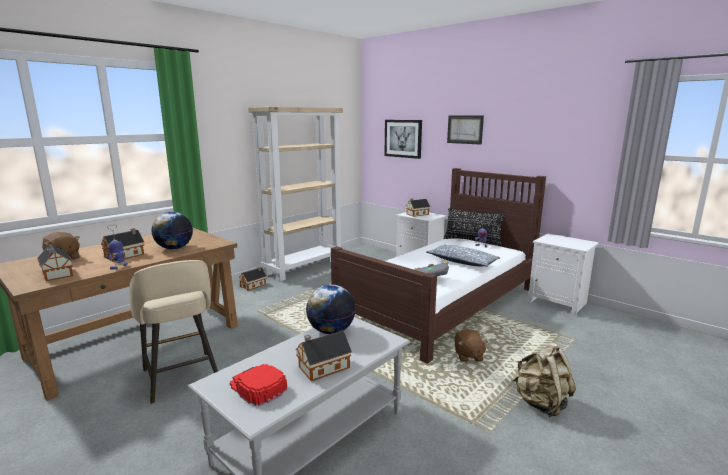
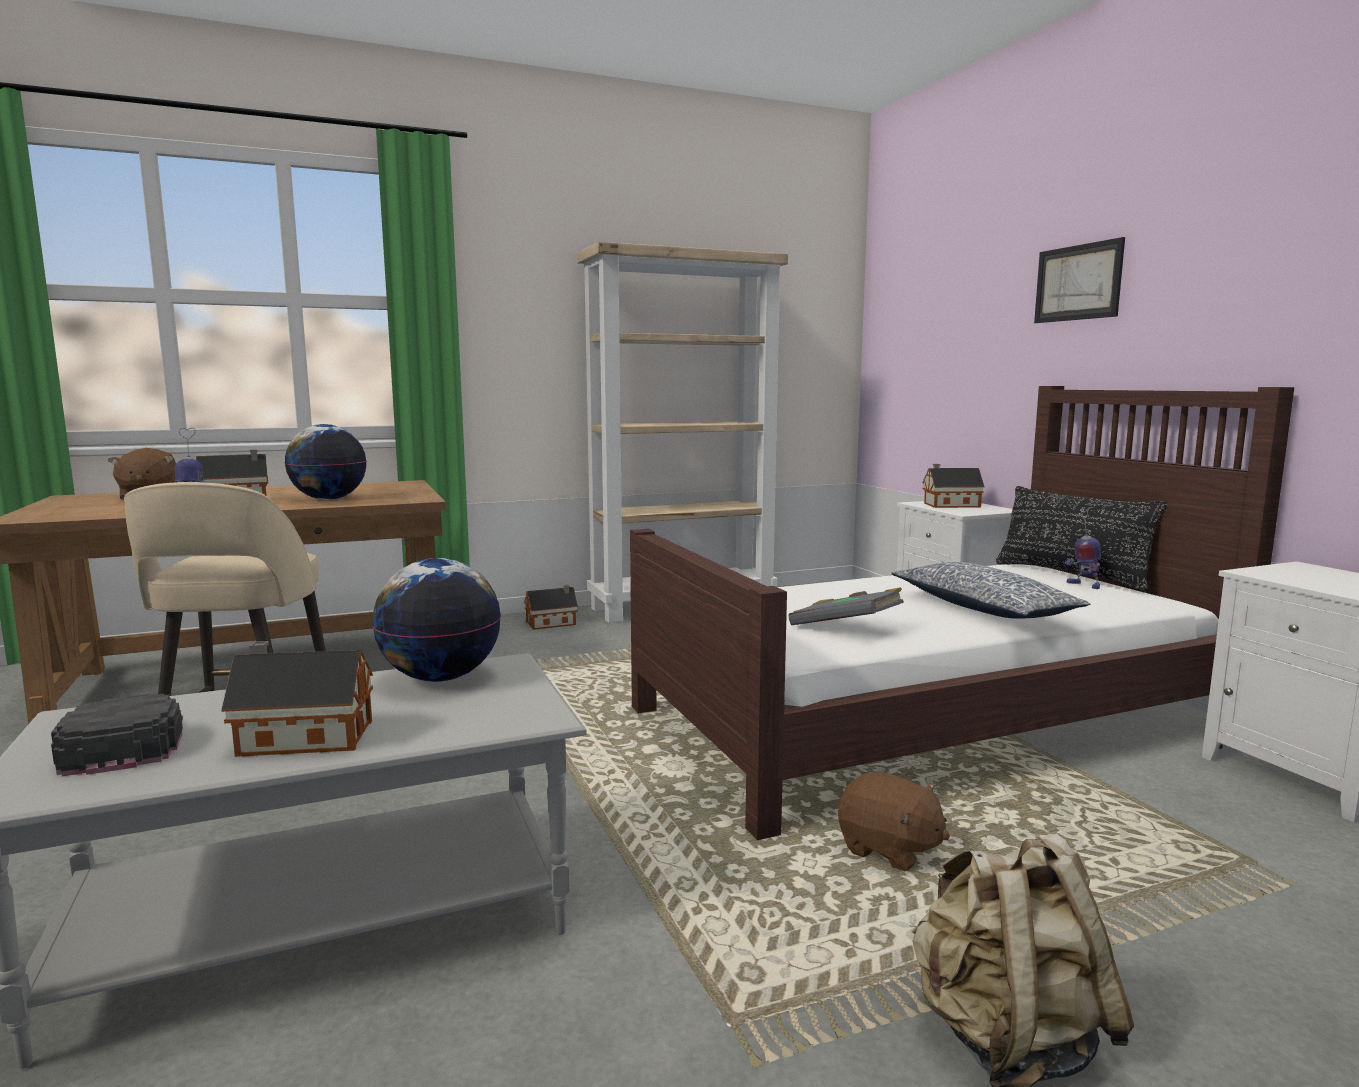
camera: 25 degrees right, 5 degrees down
(57, 274) = (93, 510): toy house -> none
(257, 387) = (124, 743): red cap -> black cap
(403, 138) = (941, 326): picture -> none
(468, 356) = (889, 849): brown plush toy -> brown plush toy turned 75 degrees counterclockwise

